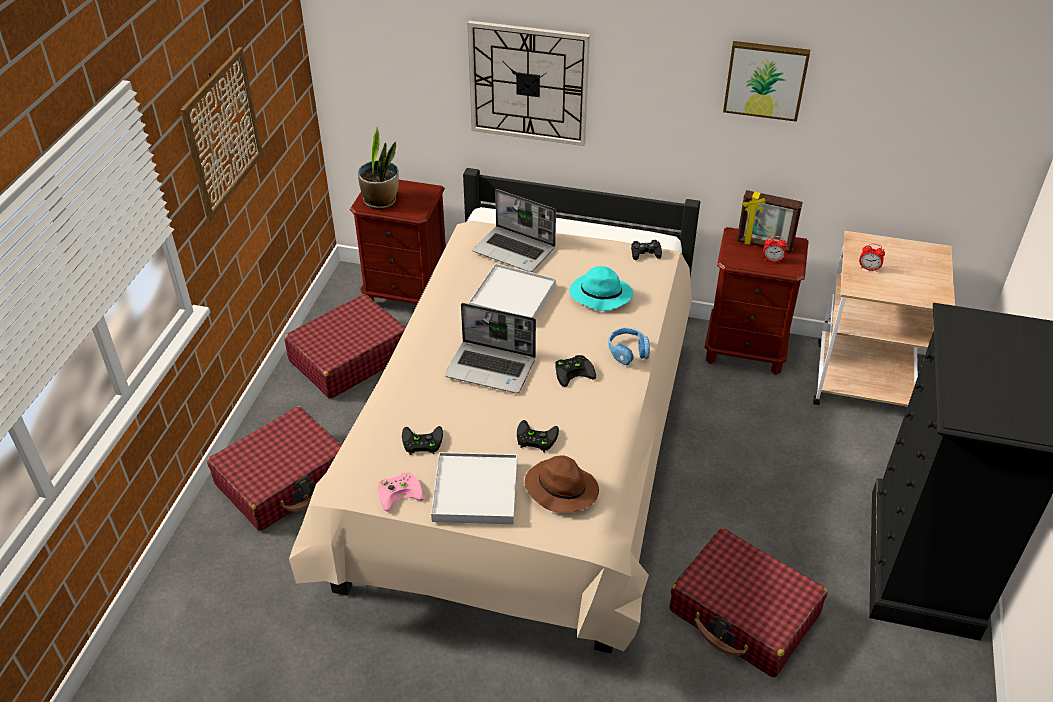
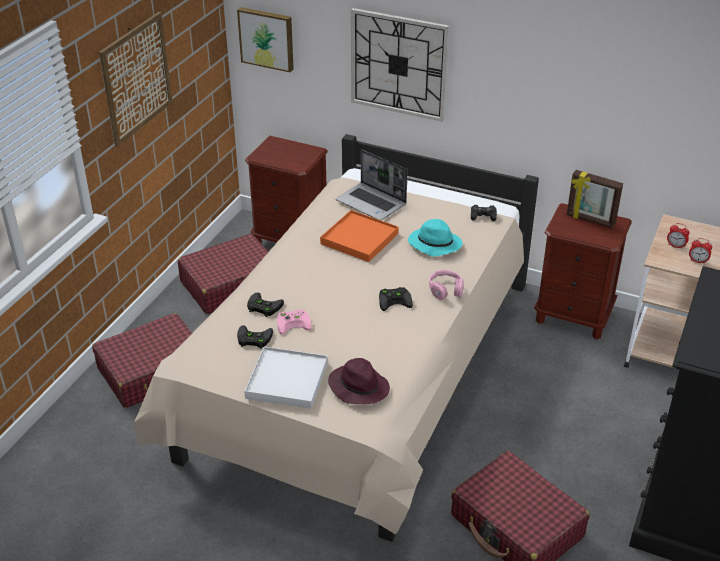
camera: 10 degrees right, 5 degrees down
(381, 201) = (272, 155): potted plant -> none
(400, 492) = (226, 373): pink game controller -> pink game controller (294, 323)
(492, 368) = (327, 290): laptop -> none
(512, 298) = (359, 239): white tray -> orange tray
(534, 438) = (347, 347): black game controller -> black game controller (262, 307)
(560, 488) = (358, 387): brown hat -> purple hat
(628, 351) = (445, 290): blue headphones -> pink headphones
(765, 79) = (594, 73): picture -> picture (267, 38)
(772, 260) = (594, 233): alarm clock -> alarm clock (697, 261)

